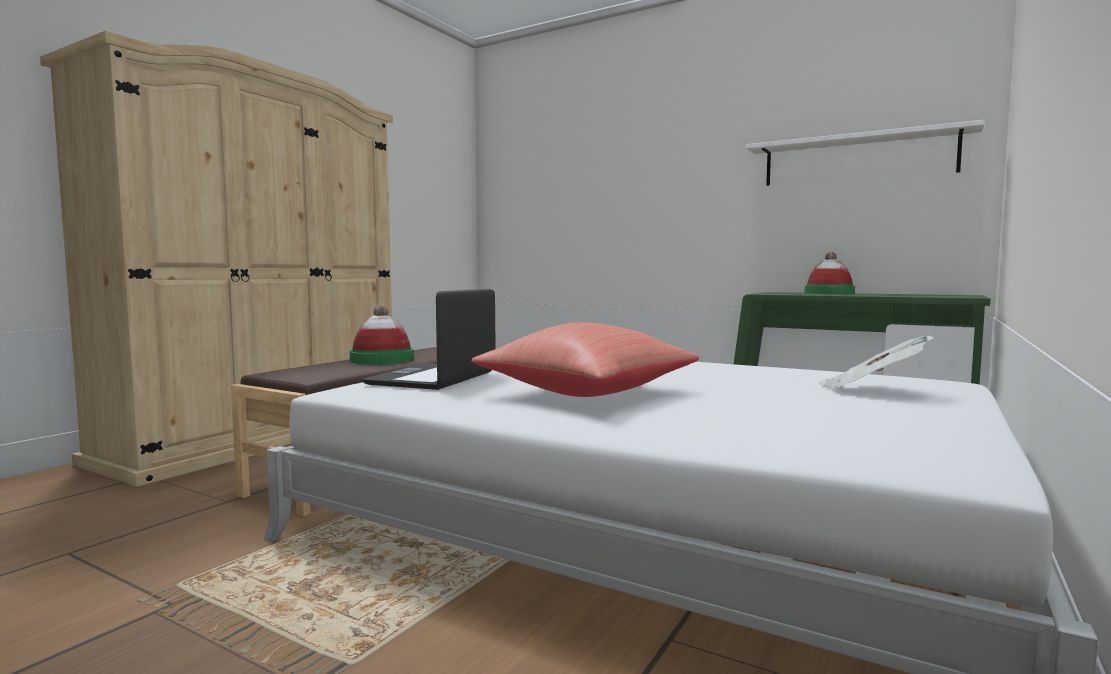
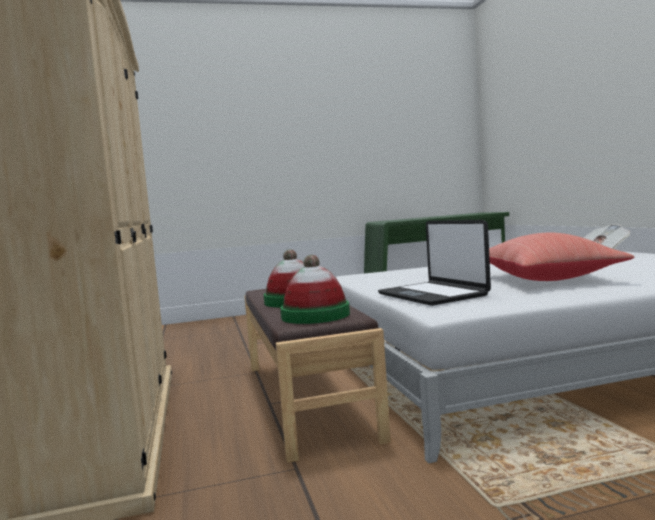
camera: 45 degrees left, 0 degrees up
(829, 293) = (416, 218): hat -> hat (315, 315)
(857, 159) = (411, 133): white shelf -> none

